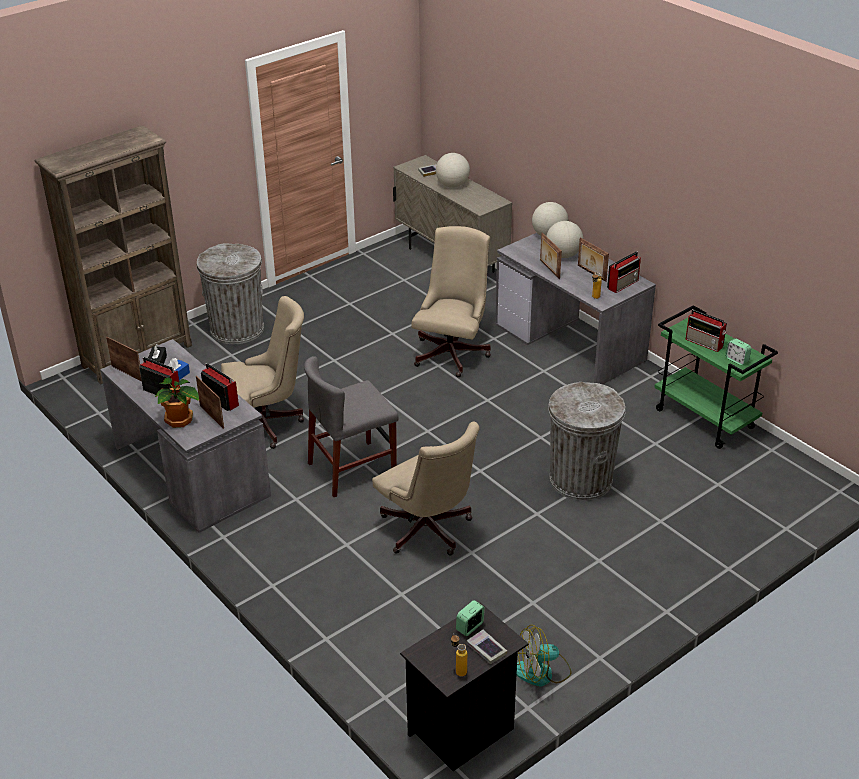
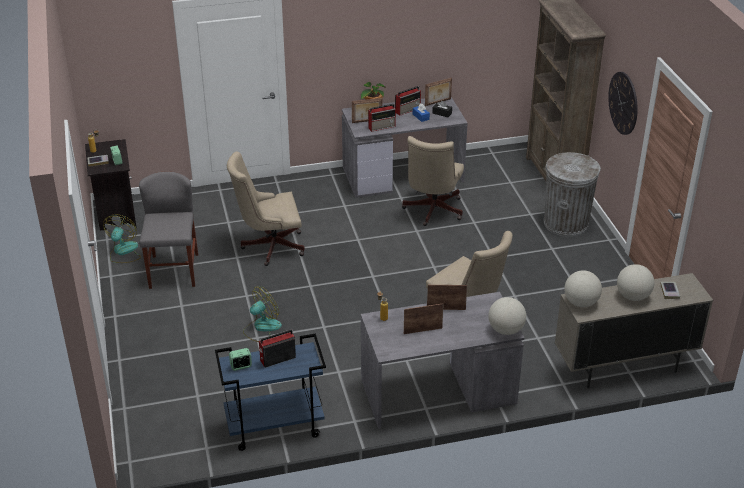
camera: 115 degrees right, 0 degrees up
(203, 161) = (623, 103): none -> wall clock
(352, 468) = (356, 233): grey chair -> grey chair (174, 271)
(563, 255) = (465, 326): globe -> globe (581, 303)
(580, 480) = (261, 328): grey trash can -> fan
(623, 284) = (392, 342): radio -> none
(705, 419) = (274, 427): green cart -> blue cart

